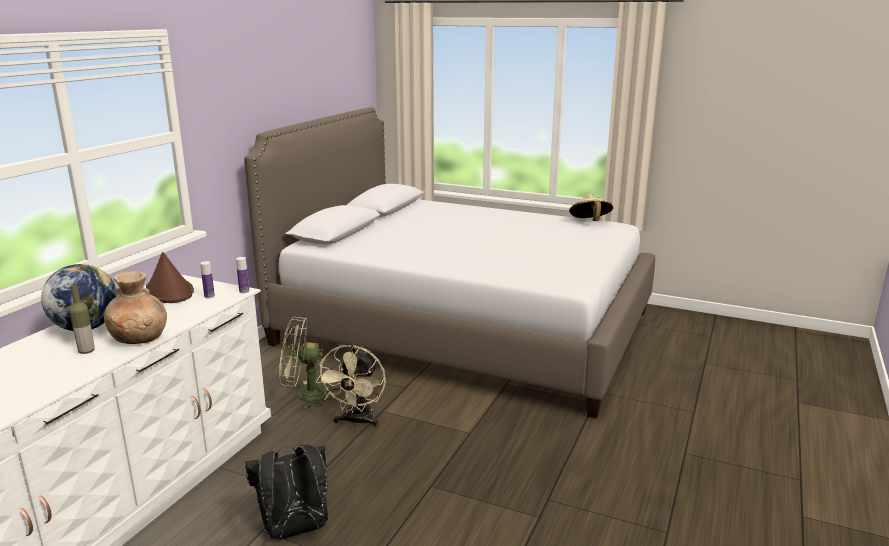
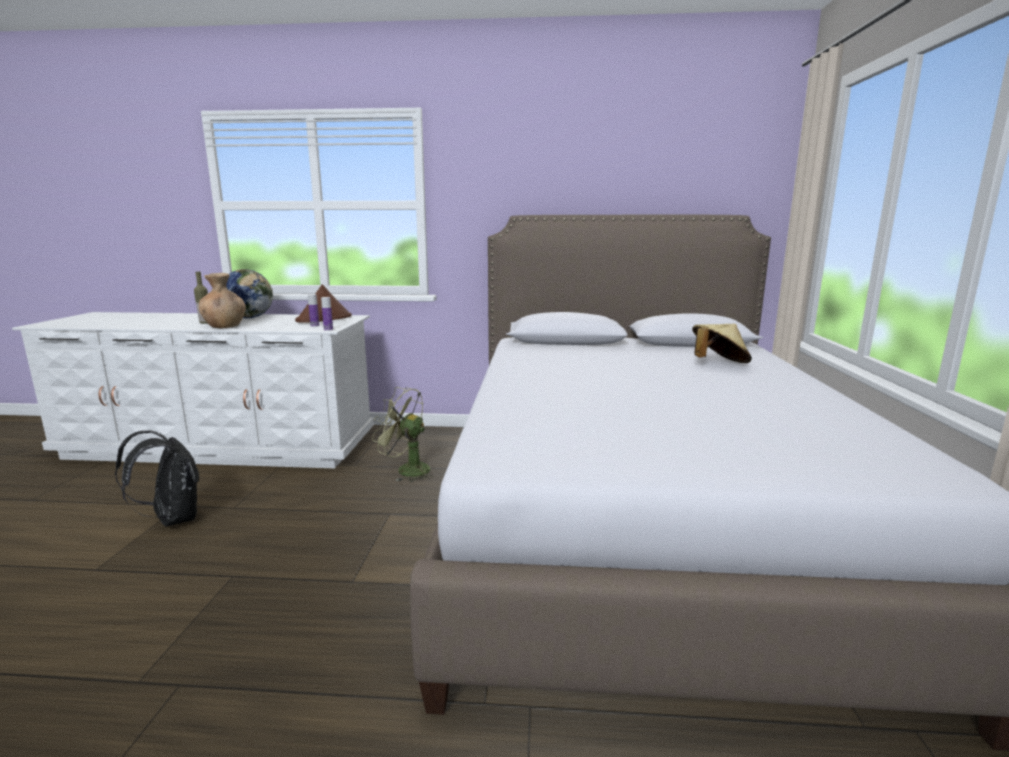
camera: 70 degrees right, 5 degrees down
(305, 395) = (406, 470): green fan -> green fan turned 45 degrees counterclockwise
(357, 422) = (363, 505): beige fan -> none
(590, 222) = (894, 444): beige hat -> beige hat (718, 364)

